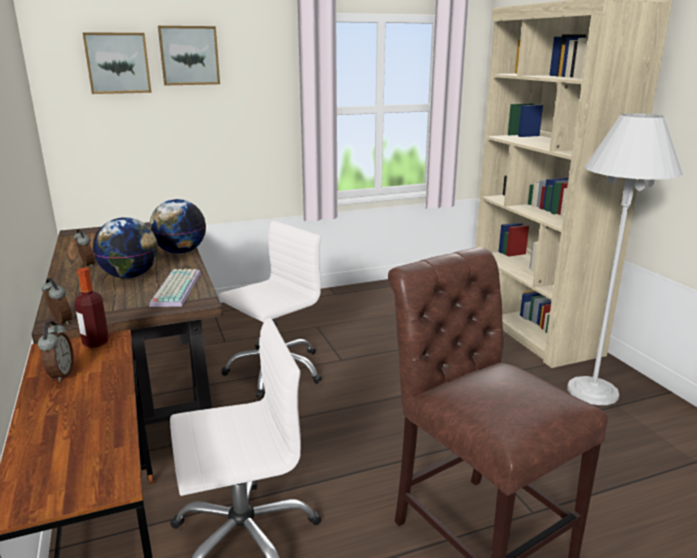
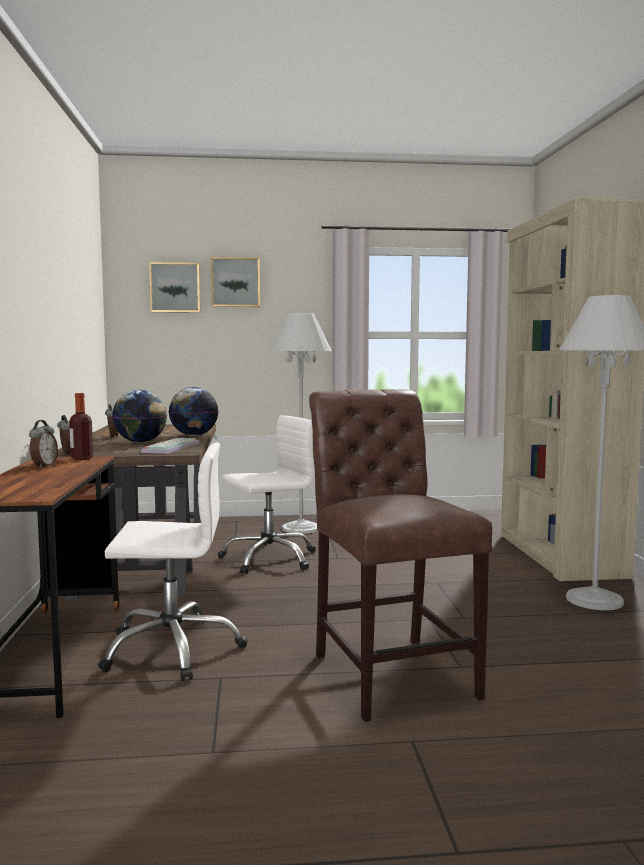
camera: 15 degrees right, 15 degrees down
(284, 317) = (301, 528): none -> white floor lamp

